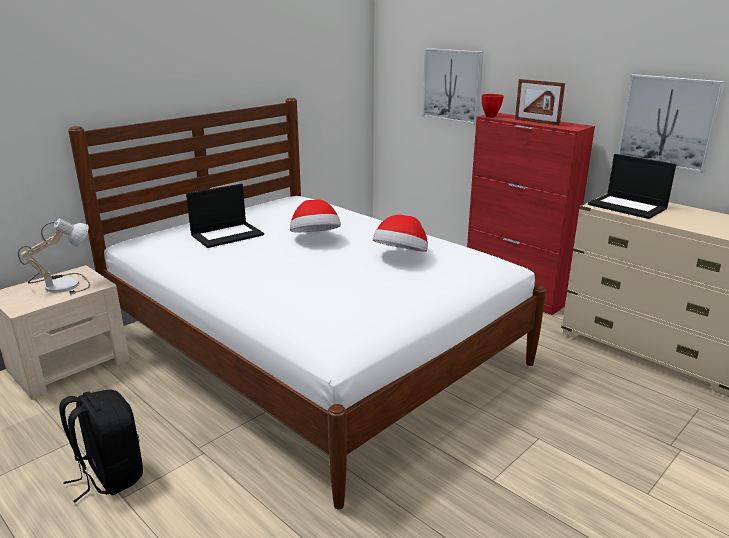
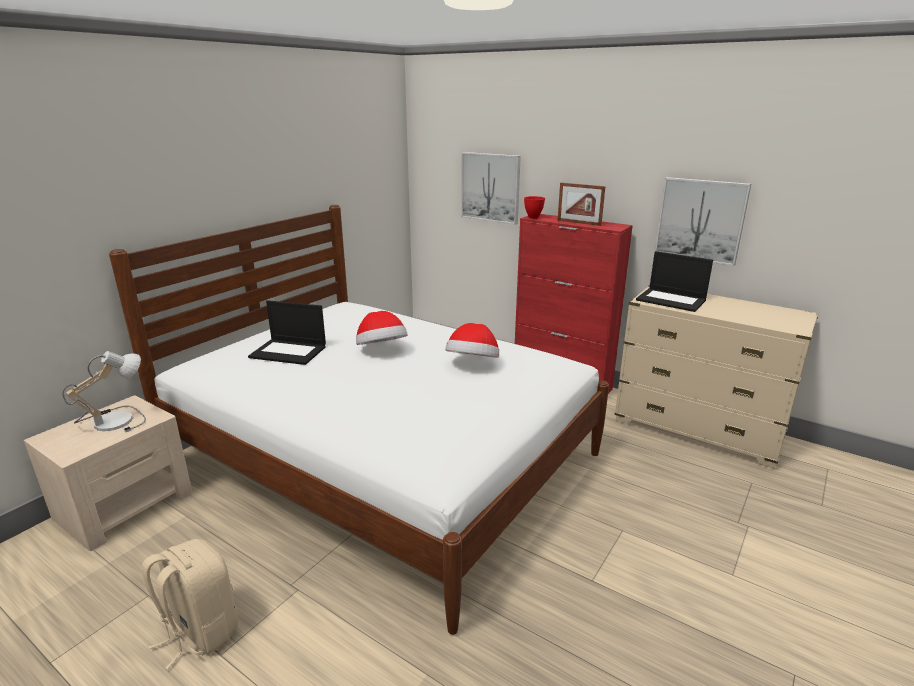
camera: 10 degrees left, 0 degrees up
(109, 476) = (199, 631): black backpack -> beige backpack
(227, 234) = (289, 352): laptop -> laptop turned 60 degrees clockwise

